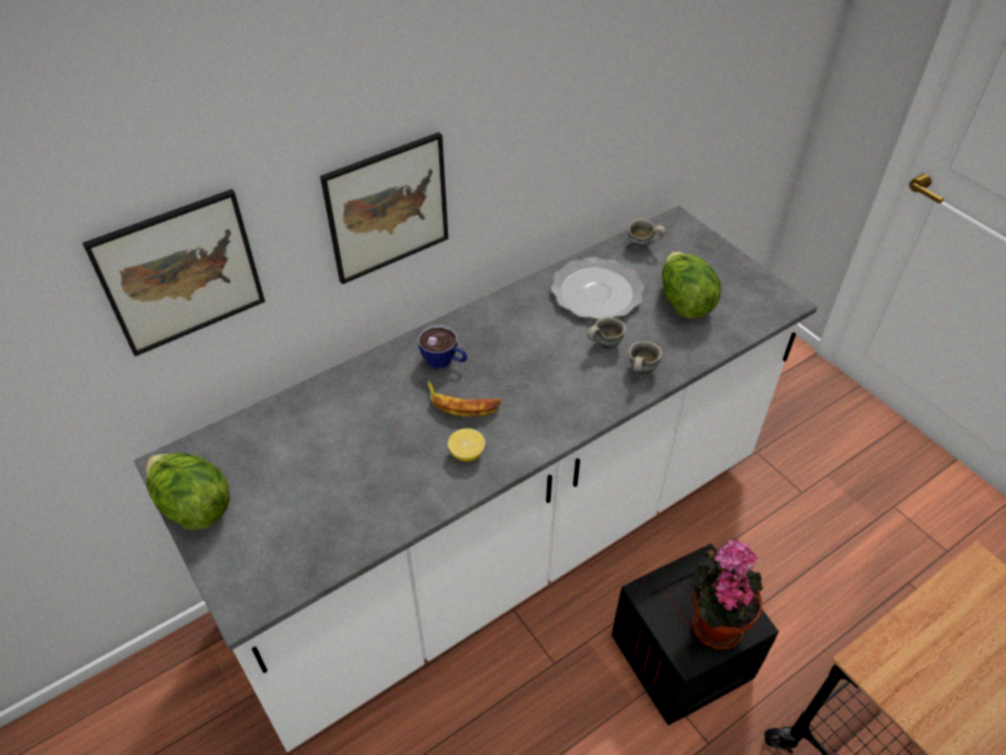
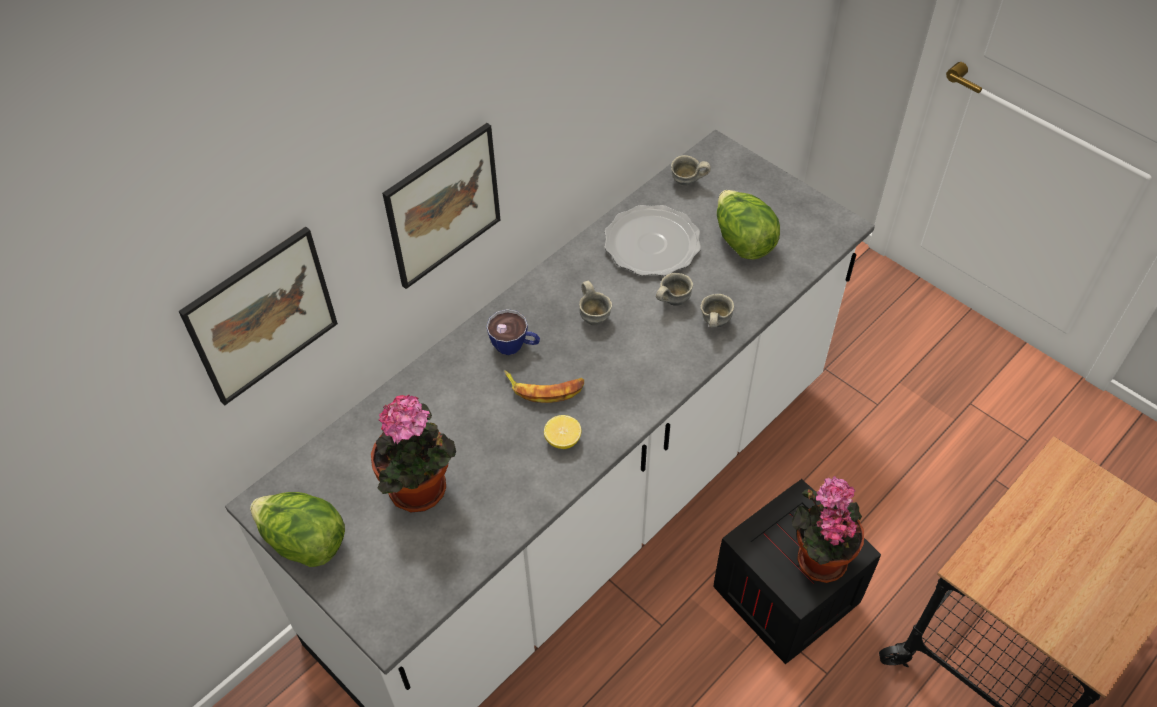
camera: 10 degrees left, 5 degrees up
(318, 479) = (422, 492): none -> potted plant
(527, 347) = (595, 316): none -> grey mug

